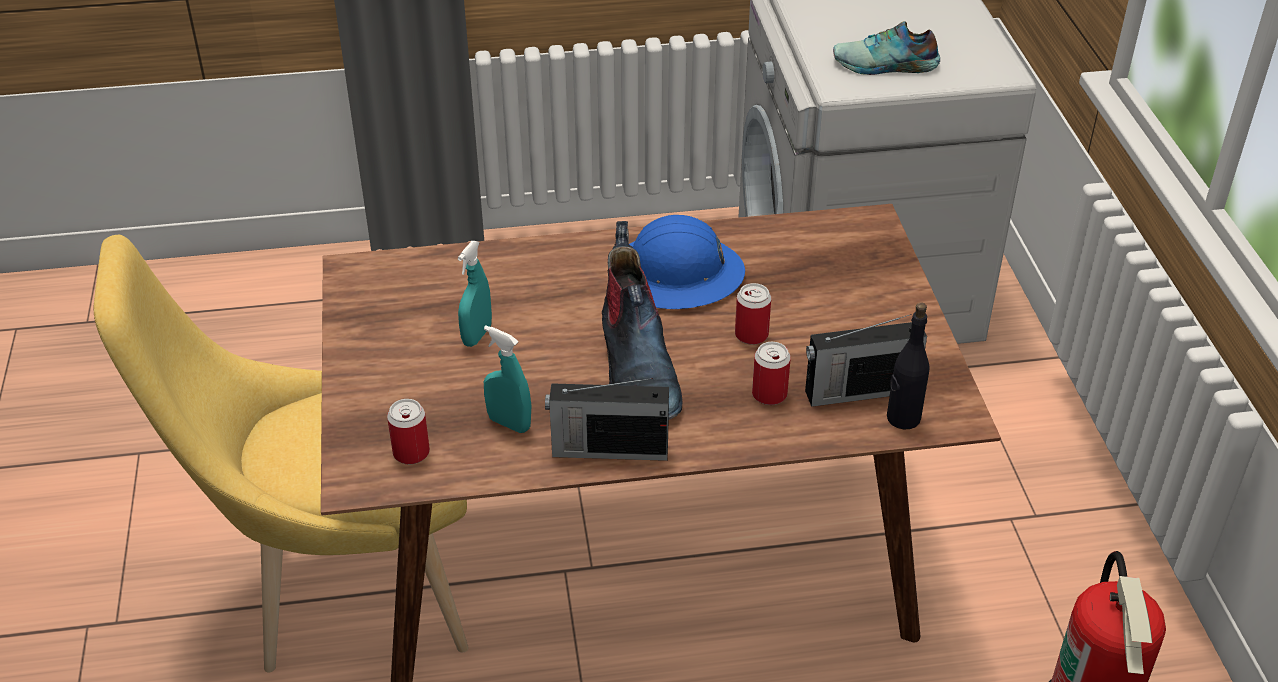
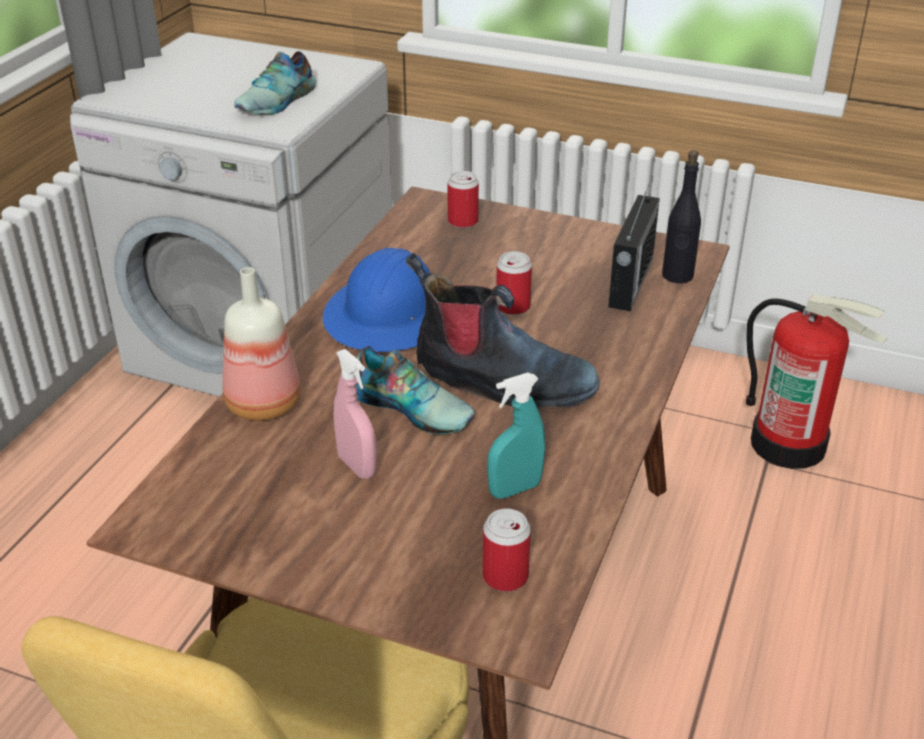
camera: 60 degrees left, 5 degrees down
(477, 335) = (357, 466): turquoise spray bottle -> pink spray bottle
(510, 262) = (261, 405): none -> bottle
(568, 333) = (412, 406): none -> shoe
(607, 449) = (602, 438): radio -> none
(769, 394) = (598, 325): can -> can (463, 221)

